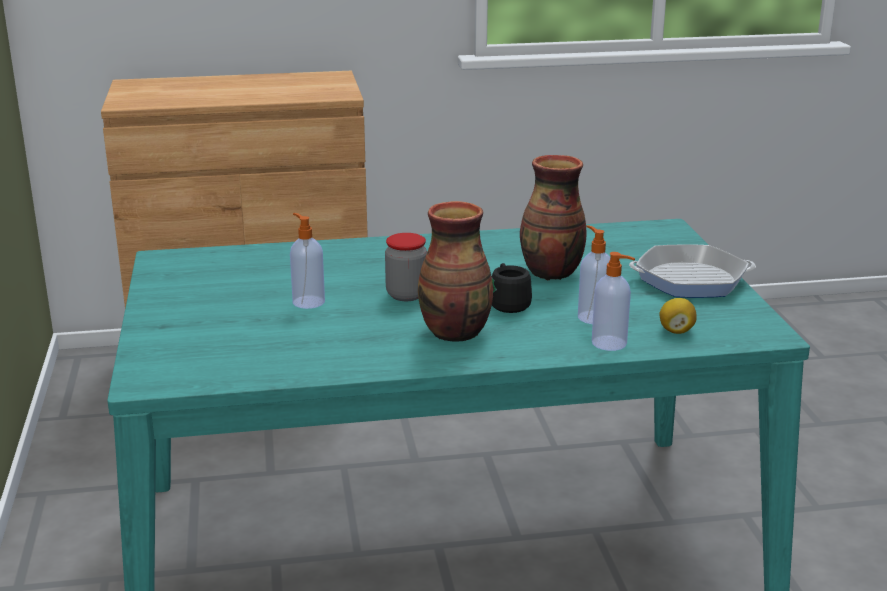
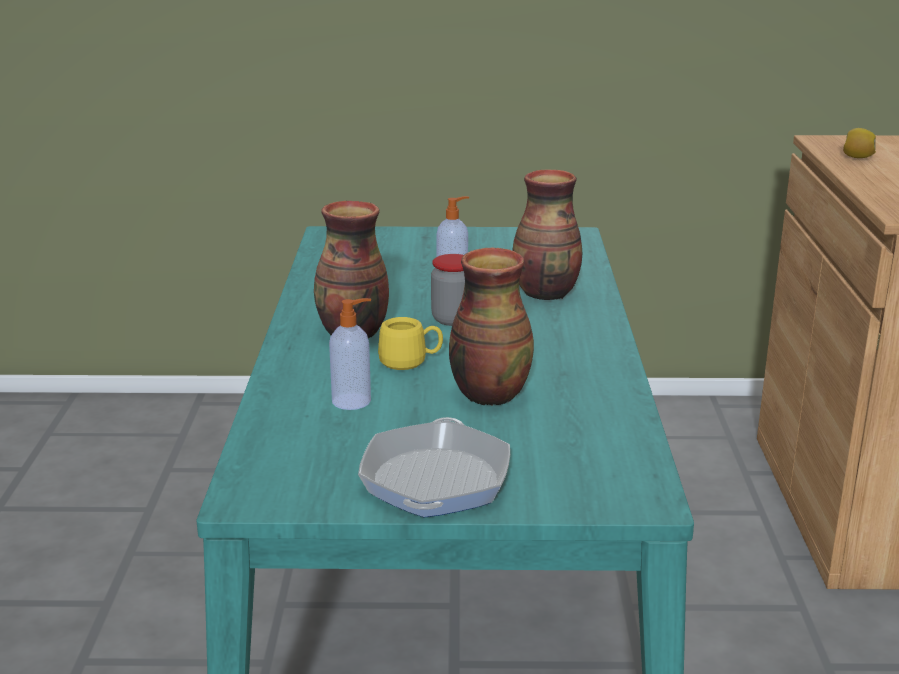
camera: 100 degrees right, 0 degrees up
(333, 263) = (547, 293): none -> vase
(508, 303) = (410, 362): black mug -> yellow mug
(610, 343) = (283, 400): soap dispenser -> none
(676, 331) = (291, 442): lemon -> lemon (857, 157)

